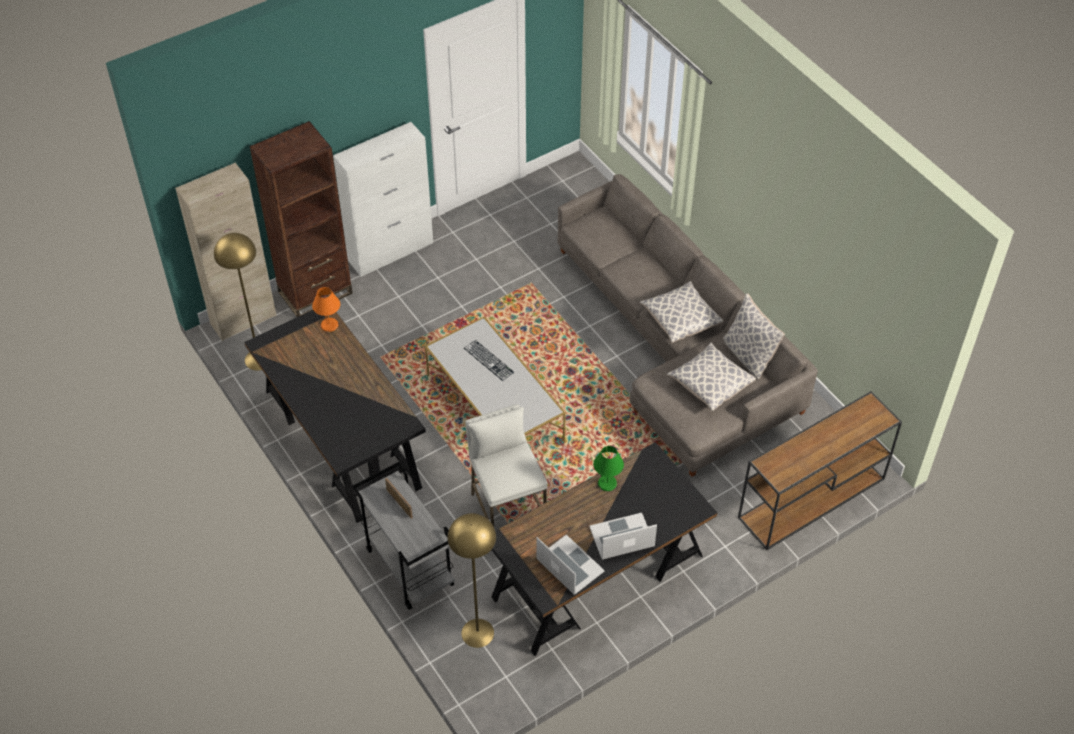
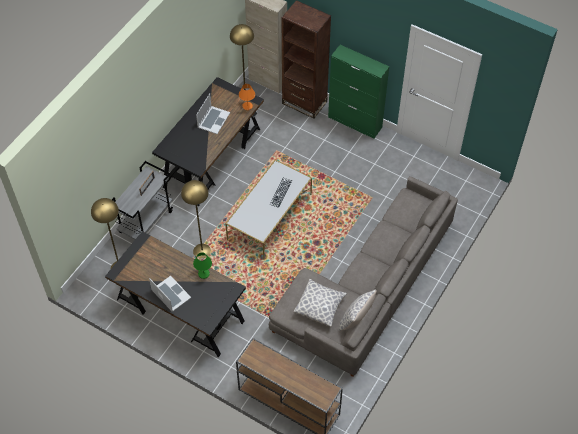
camera: 65 degrees right, 5 degrees up
(391, 251) = (355, 122): white cabinet -> green cabinet
(507, 512) = (202, 251): white stool -> yellow floor lamp
(569, 565) = (141, 276): laptop -> laptop (213, 120)
(680, 320) = (362, 273): pillow -> none

